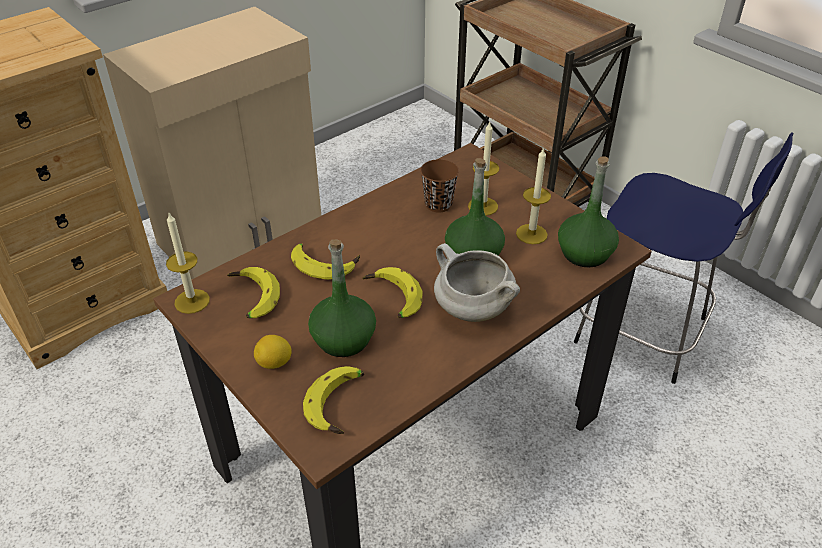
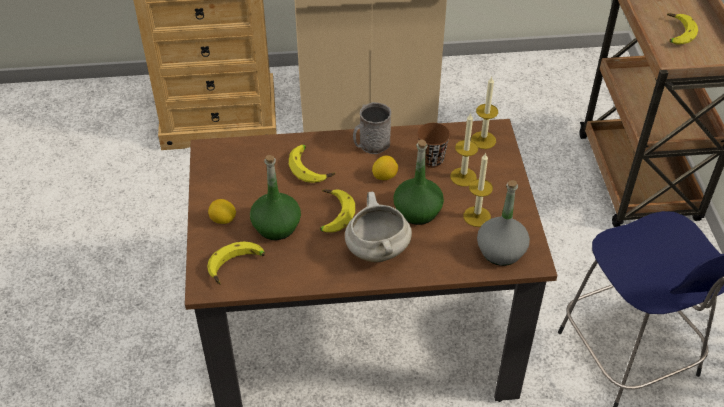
camera: 35 degrees right, 5 degrees up
(192, 301) = (210, 153): candle -> candle (483, 140)
(251, 299) = (245, 169): banana -> banana (676, 33)
(366, 217) = (371, 145): none -> grey mug
(409, 238) = (384, 176): none -> lemon
(584, 253) = (500, 251): green bottle -> grey bottle

